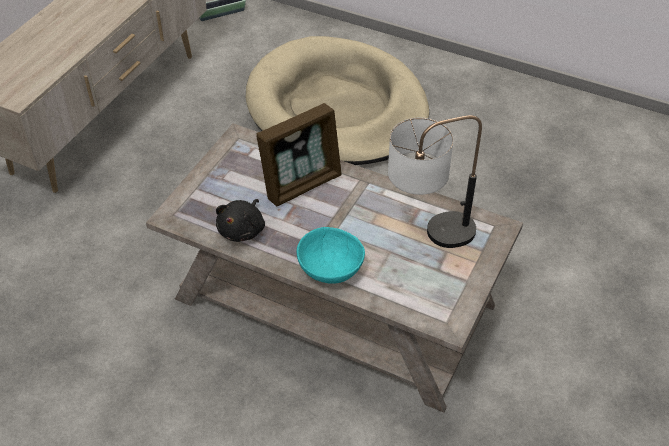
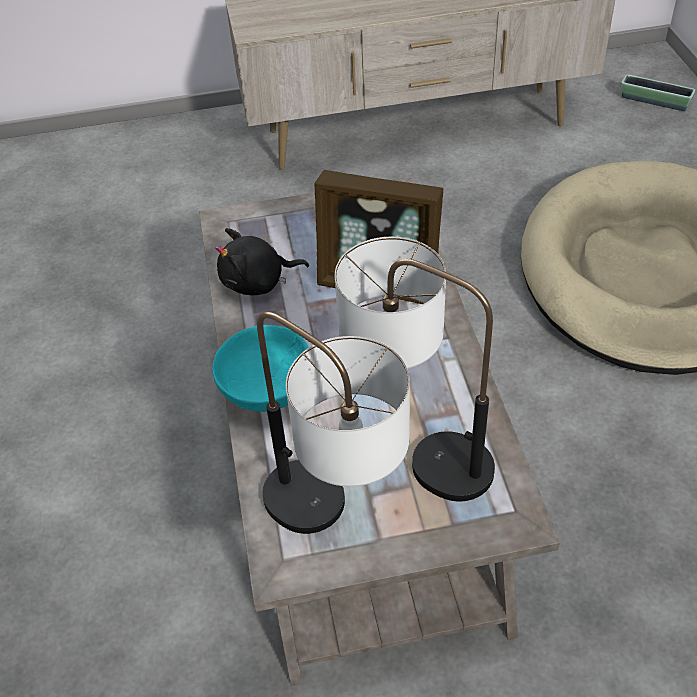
camera: 55 degrees right, 0 degrees up
(442, 291) = (335, 522): none -> table lamp

